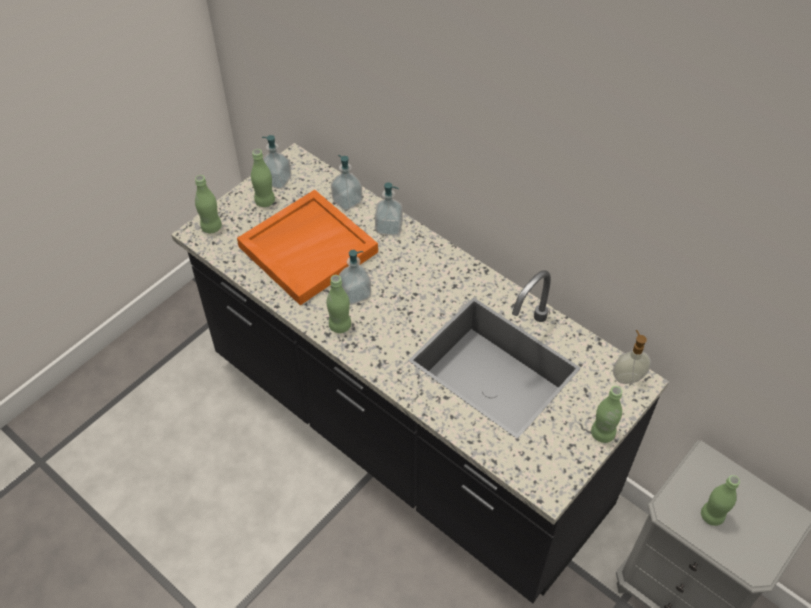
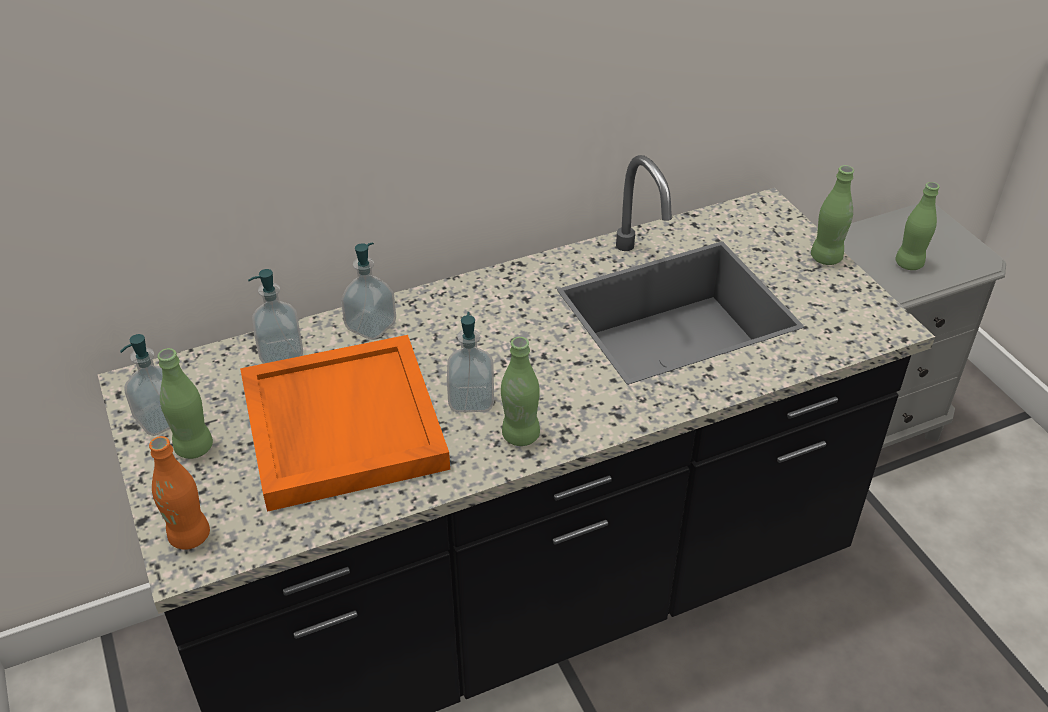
camera: 65 degrees left, 10 degrees down
(211, 227) = (189, 536): green bottle -> orange bottle
(627, 377) = (754, 212): soap dispenser -> none

